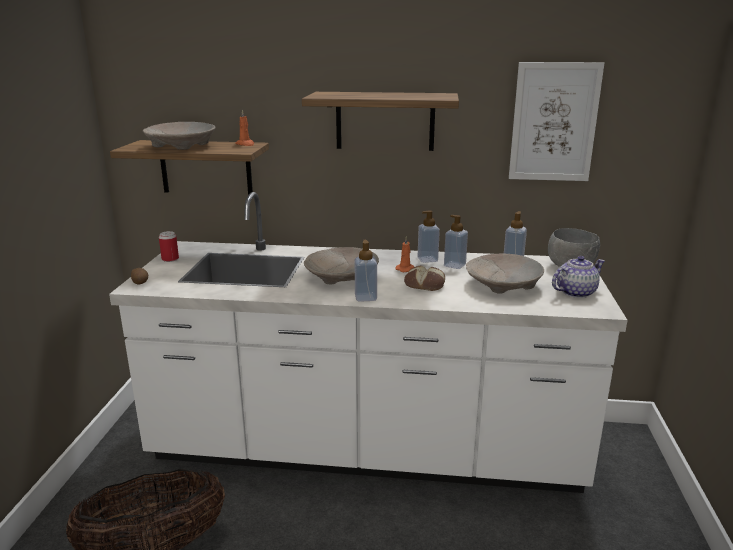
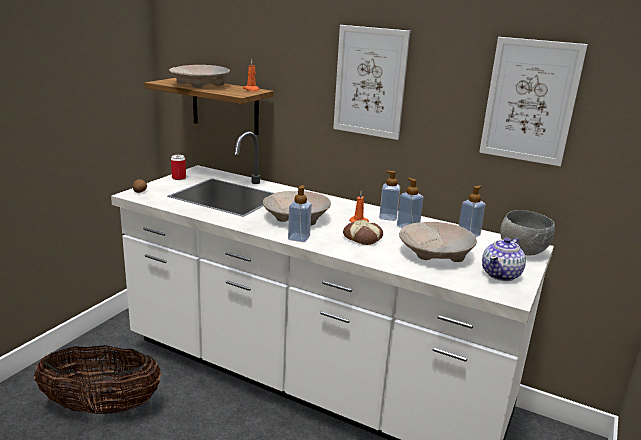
camera: 20 degrees right, 0 degrees up
(385, 121) = (370, 82): shelf -> picture
(575, 292) = (501, 274): teapot -> teapot turned 135 degrees clockwise

